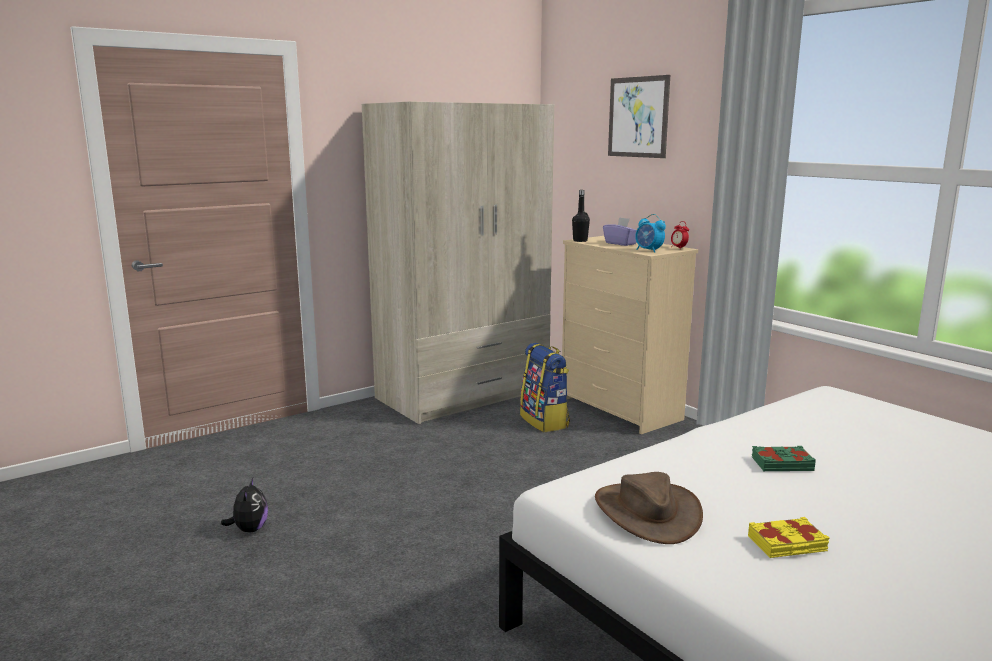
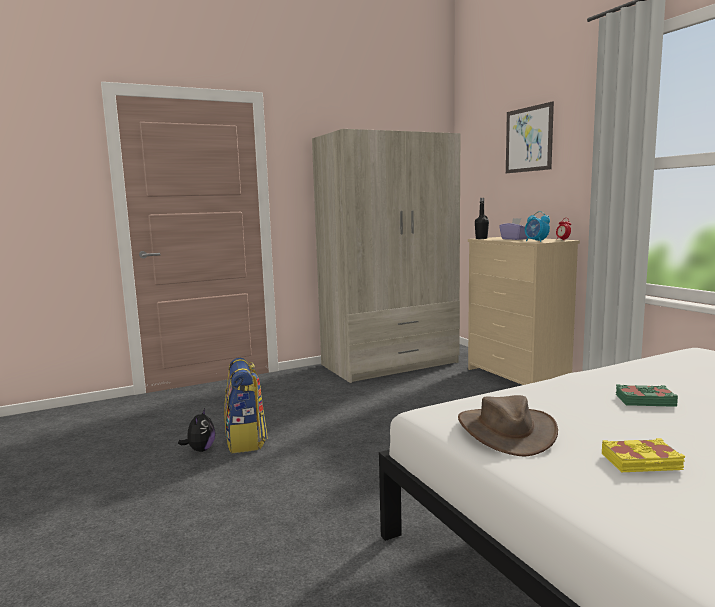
camera: 10 degrees right, 5 degrees down
(545, 421) = (452, 384): backpack -> backpack (246, 441)

